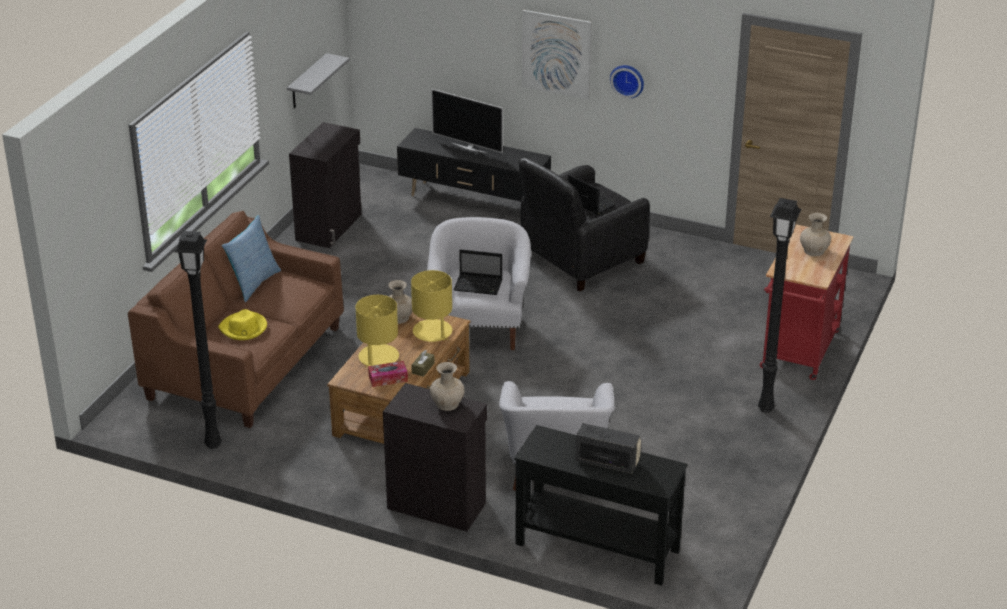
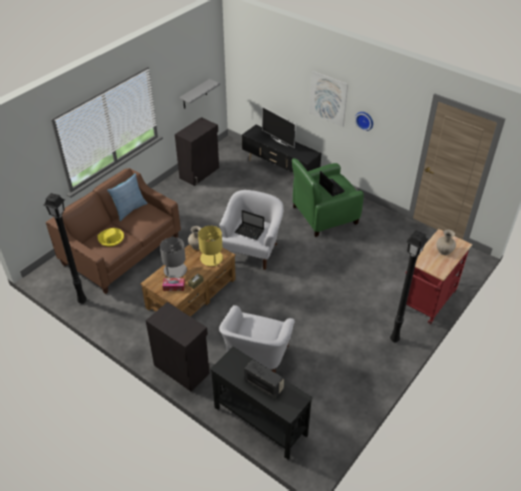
camera: 15 degrees right, 10 degrees up
(378, 357) = (175, 270): yellow table lamp -> grey table lamp
(447, 403) = (184, 322): beige vase -> none
(580, 259) = (323, 215): black armchair -> green armchair

